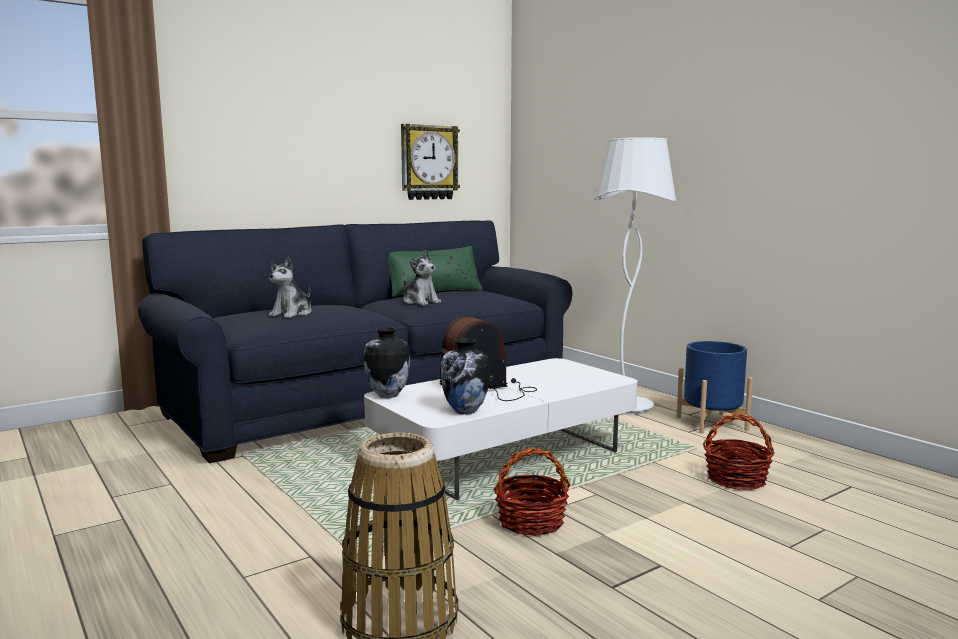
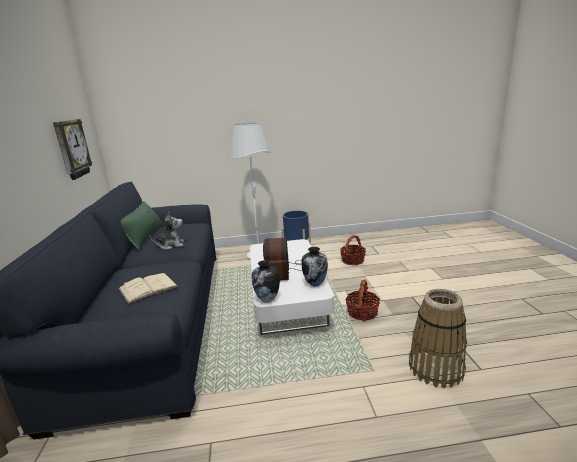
camera: 60 degrees left, 10 degrees up
(292, 314) = (148, 288): plush toy -> beige book

